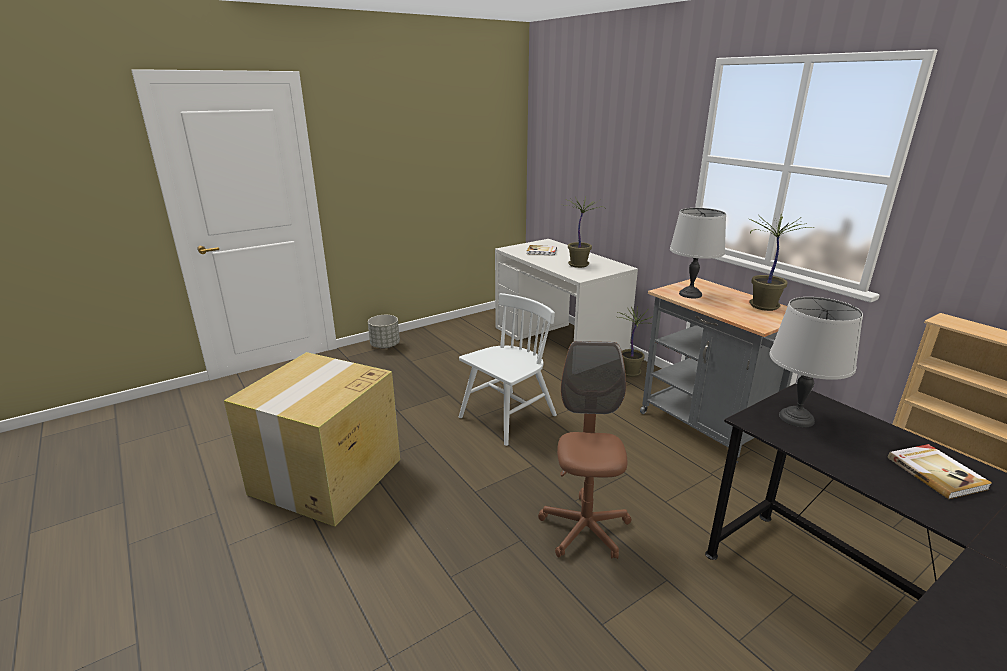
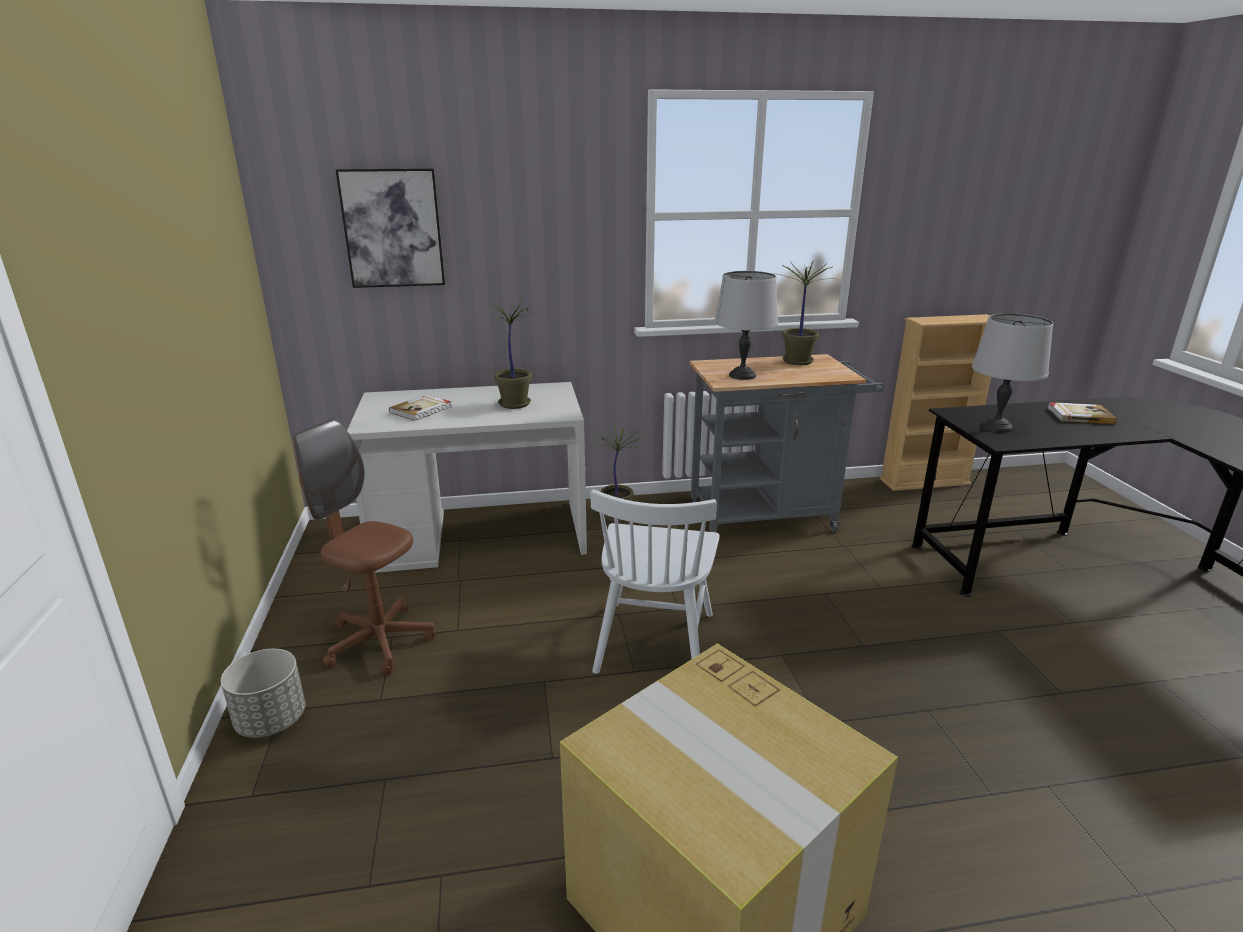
camera: 65 degrees left, 0 degrees up
(507, 417) = (654, 641): white chair -> white chair turned 150 degrees counterclockwise
(573, 146) = (392, 228): none -> picture
(584, 529) = (915, 655): brown office chair -> brown office chair (379, 642)

